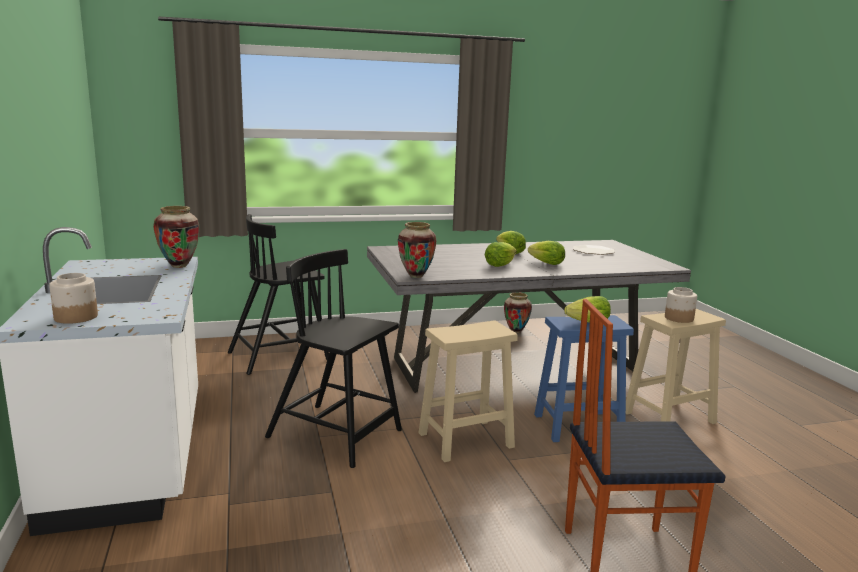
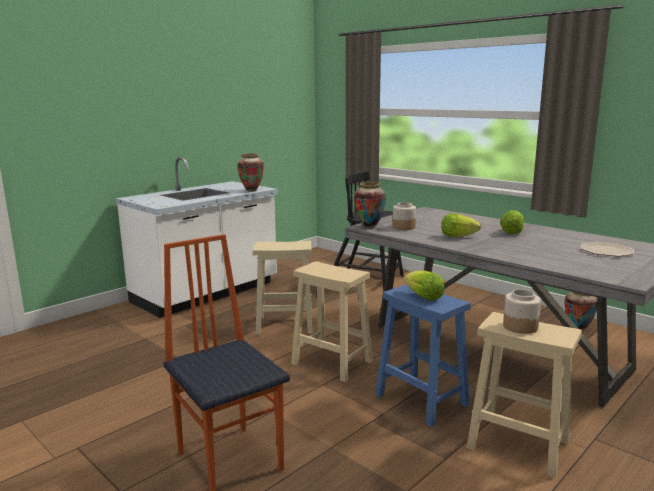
camera: 60 degrees right, 0 degrees up
(75, 317) = (145, 199): jar -> jar (403, 227)
(336, 435) = (286, 324): black chair -> beige stool
(546, 263) = (503, 245): lettuce -> none

